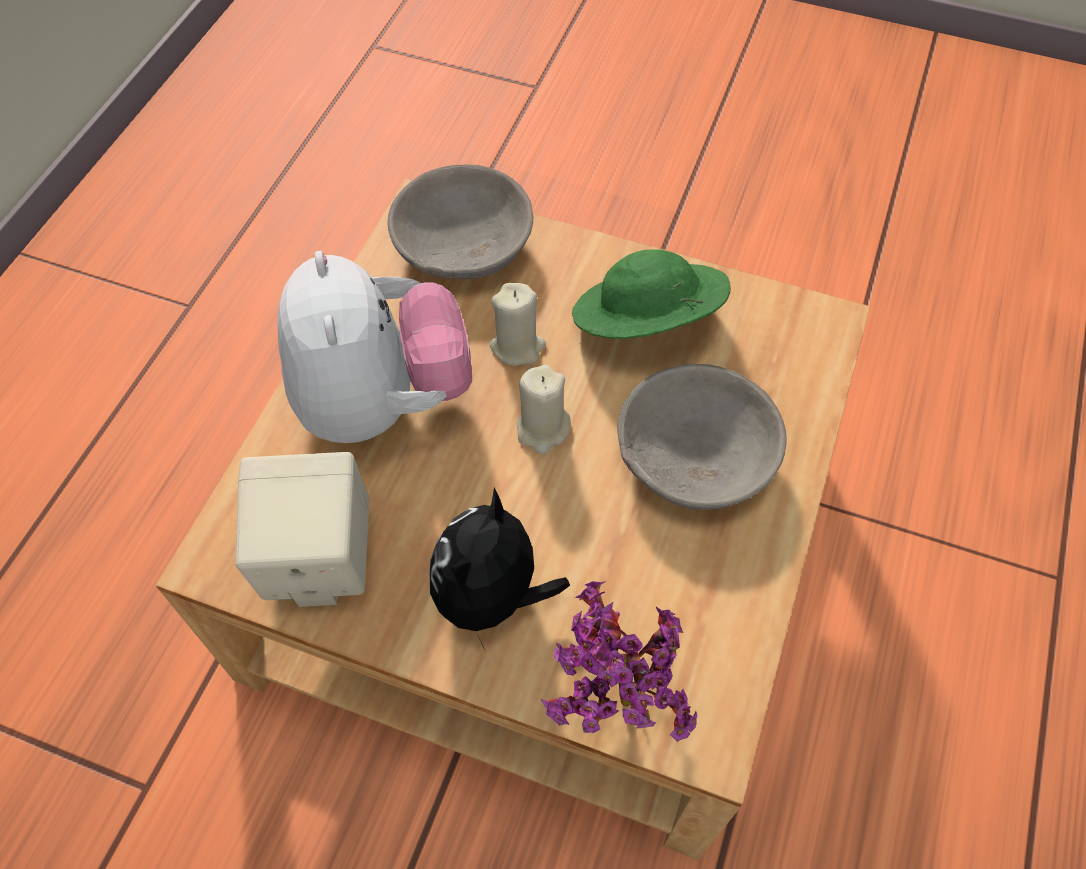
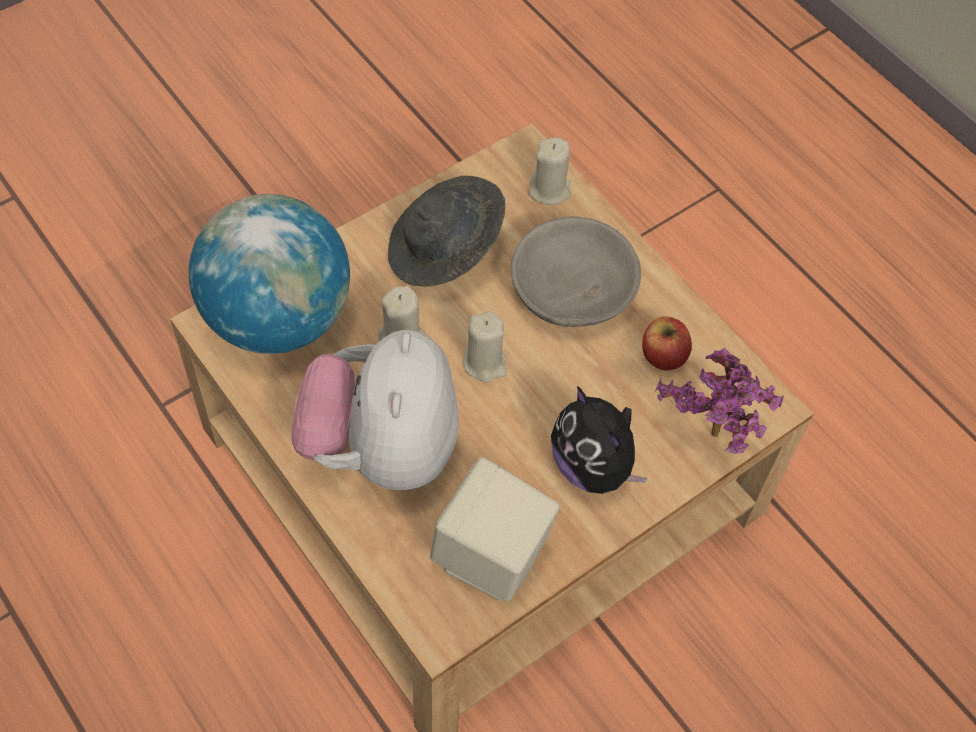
camera: 60 degrees left, 0 degrees up
(382, 400) = (382, 448): plush toy -> plush toy turned 105 degrees counterclockwise
(463, 246) = (277, 318): grey bowl -> globe
(645, 324) = (445, 251): green hat -> grey hat
(686, 589) = (663, 356): none -> apple
(801, 367) = (549, 190): none -> beige candle

